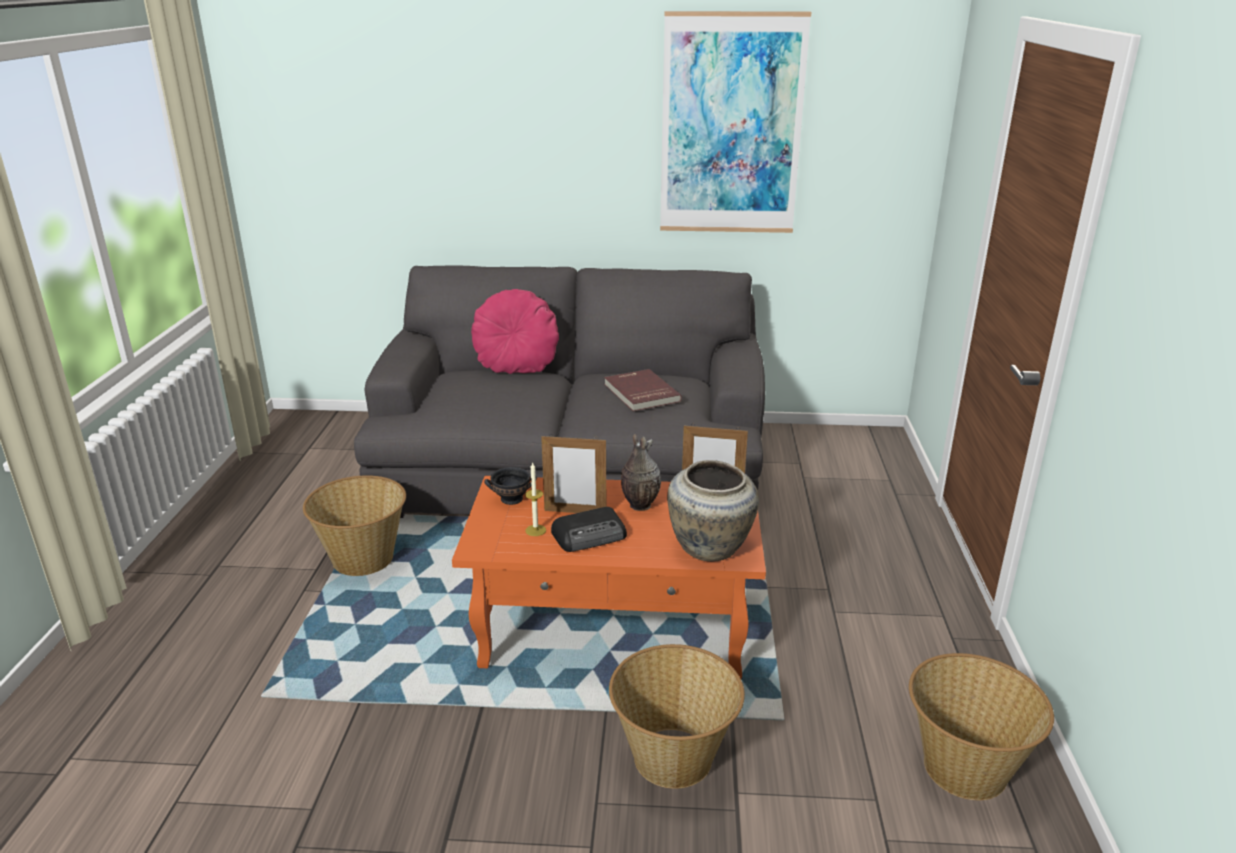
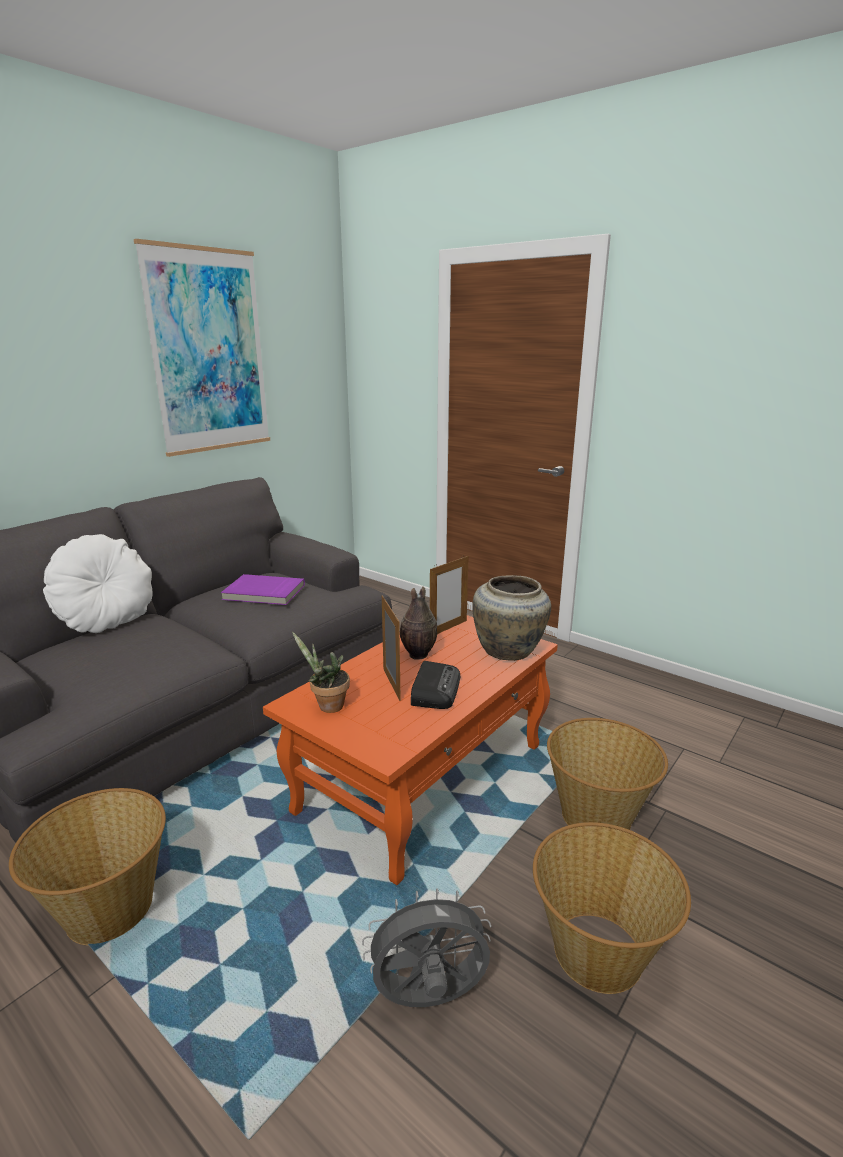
camera: 55 degrees left, 5 degrees down
(393, 729) = (429, 999): none -> grey fan
(512, 499) = (327, 706): black bowl -> potted plant
(517, 369) = (108, 624): pink pillow -> white pillow
(535, 530) = (395, 712): candle -> none
(575, 512) = (391, 684): picture frame -> picture frame turned 60 degrees counterclockwise
(640, 393) = (263, 593): red book -> purple book
(963, 769) = (674, 707): basket -> basket (598, 953)

